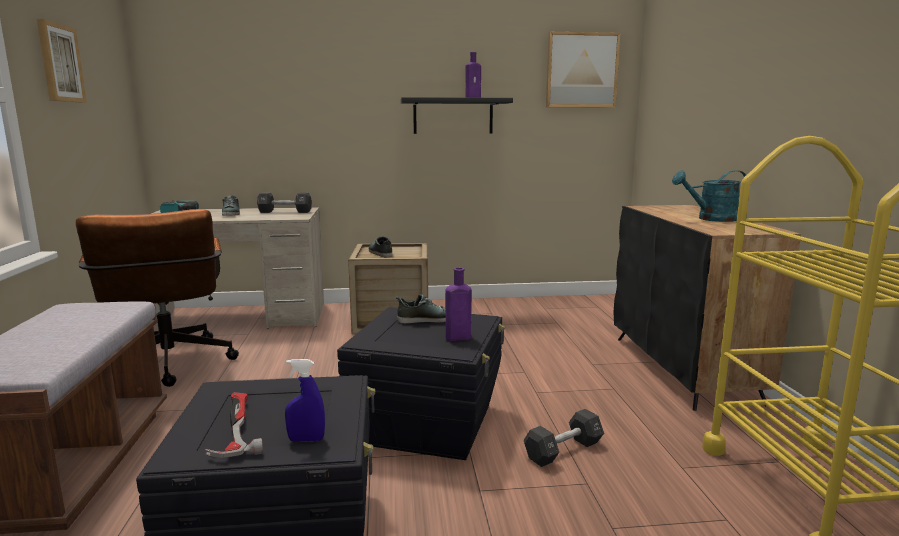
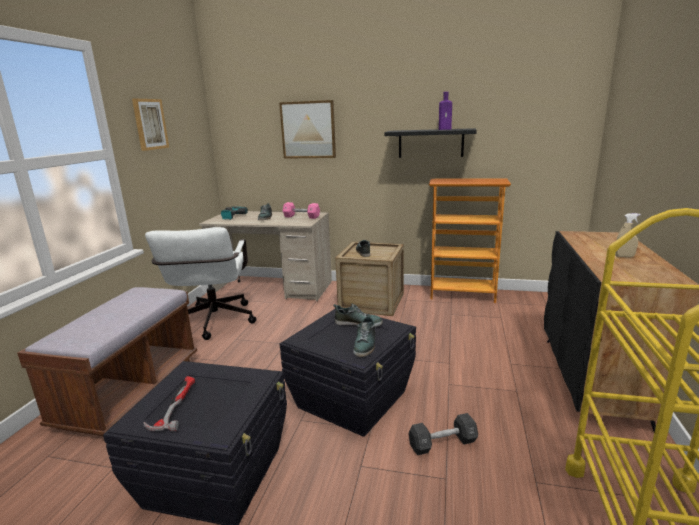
camera: 20 degrees right, 5 degrees up
(169, 367) = (213, 324): brown office chair -> white office chair
(285, 212) = (301, 217): black dumbbell -> pink dumbbell
(306, 440) = (208, 424): blue spray bottle -> none
(456, 338) = (365, 344): purple bottle -> shoe
(500, 304) = (462, 294): none -> bookcase
(581, 70) = (547, 100): picture -> picture (308, 130)
(711, 219) = (624, 256): turquoise watering can -> beige spray bottle

